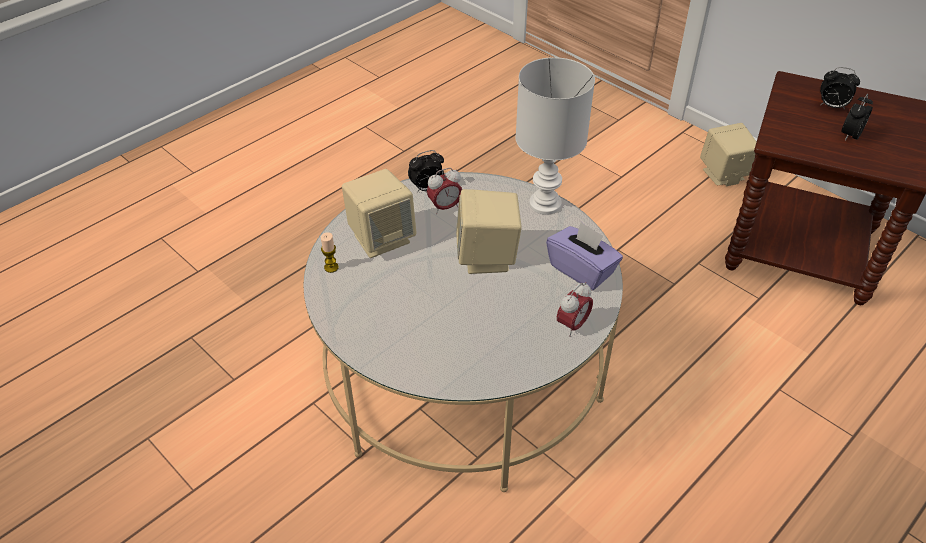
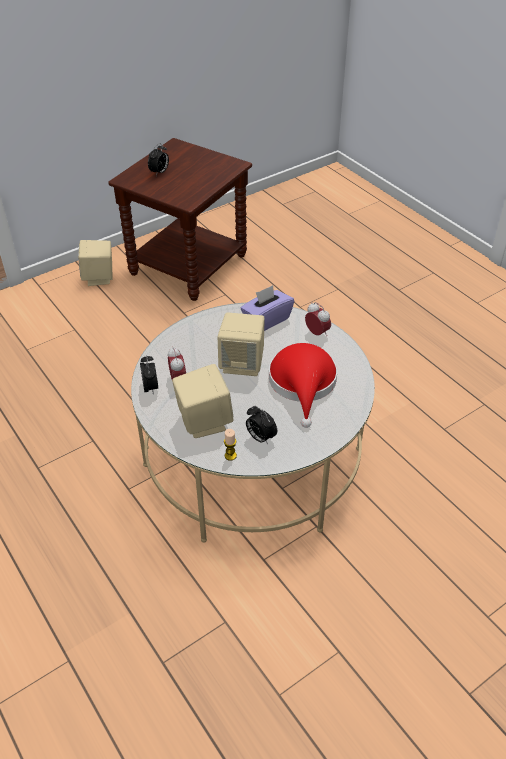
camera: 80 degrees left, 0 degrees up
(463, 320) = (303, 384): none -> red hat
(543, 203) = (192, 326): white table lamp -> none
(850, 135) = (192, 174): alarm clock -> alarm clock (260, 437)

